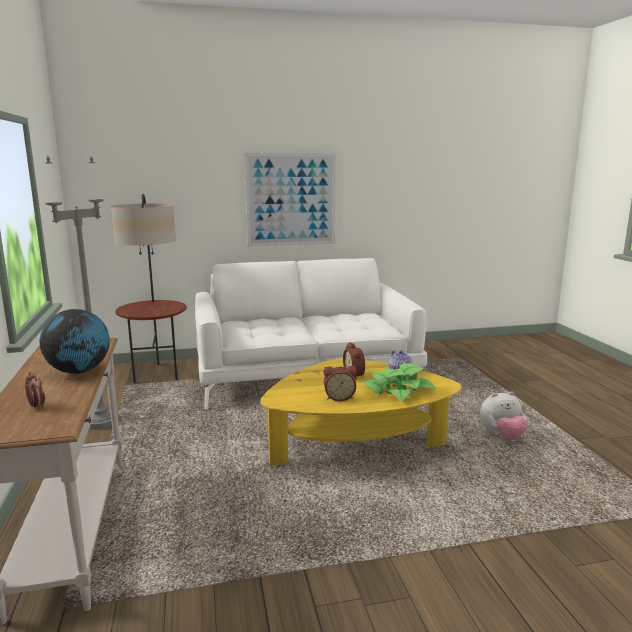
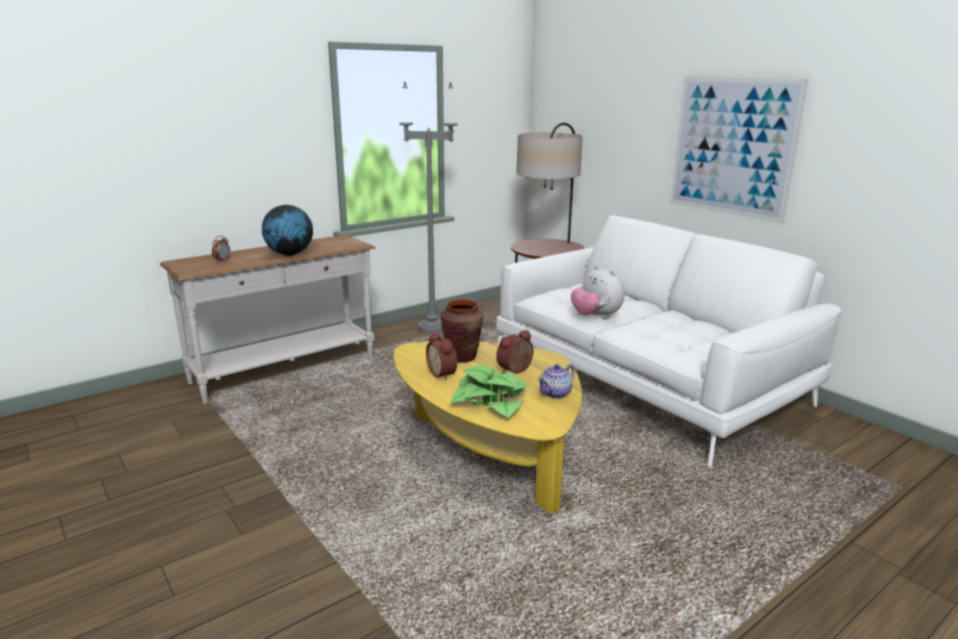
camera: 65 degrees right, 5 degrees up
(313, 386) = (462, 357): none -> brown vase
(502, 436) = (630, 565): plush toy -> plush toy (596, 317)

